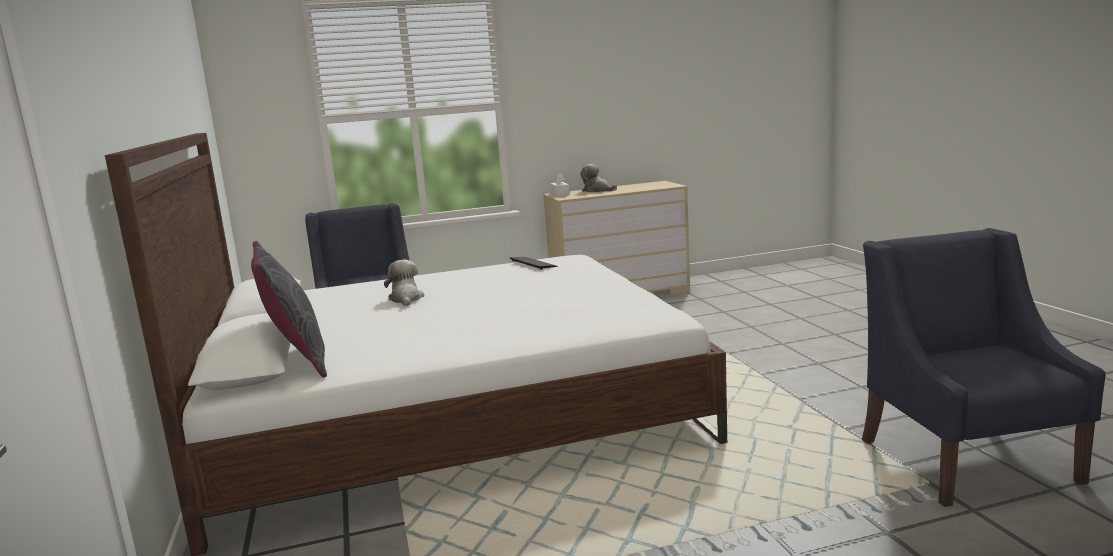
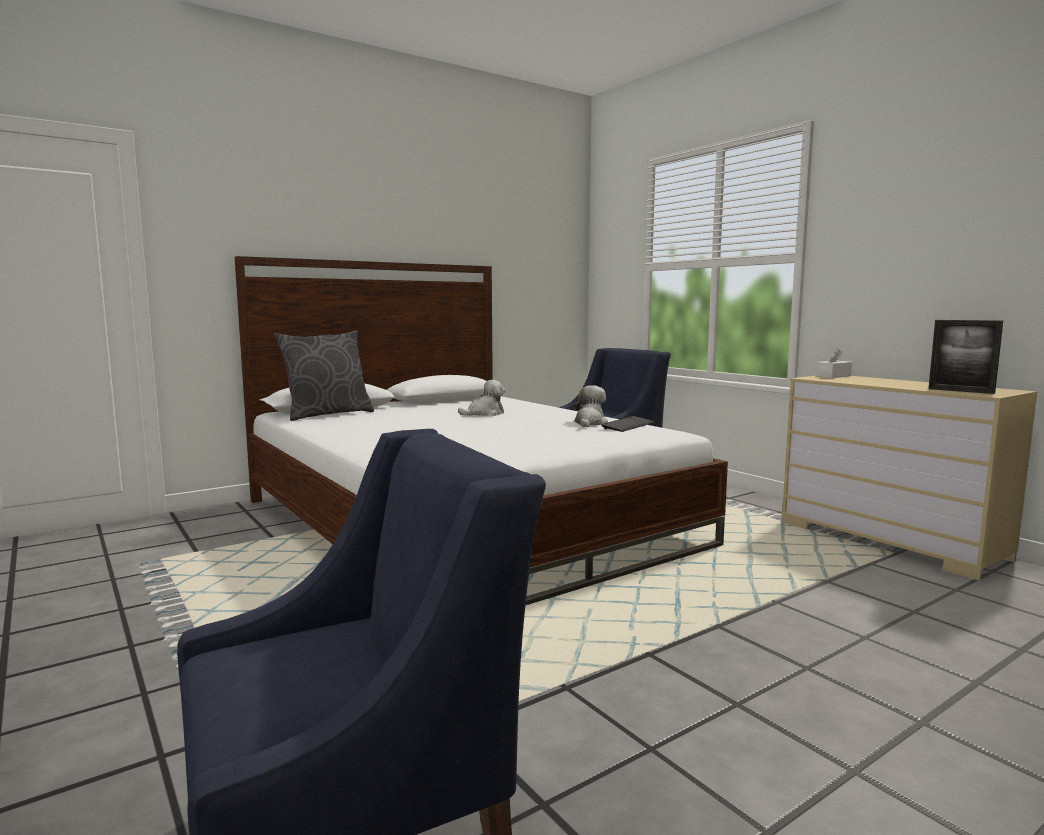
camera: 70 degrees right, 5 degrees down
(597, 190) = (883, 381): plush toy -> plush toy (589, 423)
(657, 187) = (960, 391): none -> picture frame

